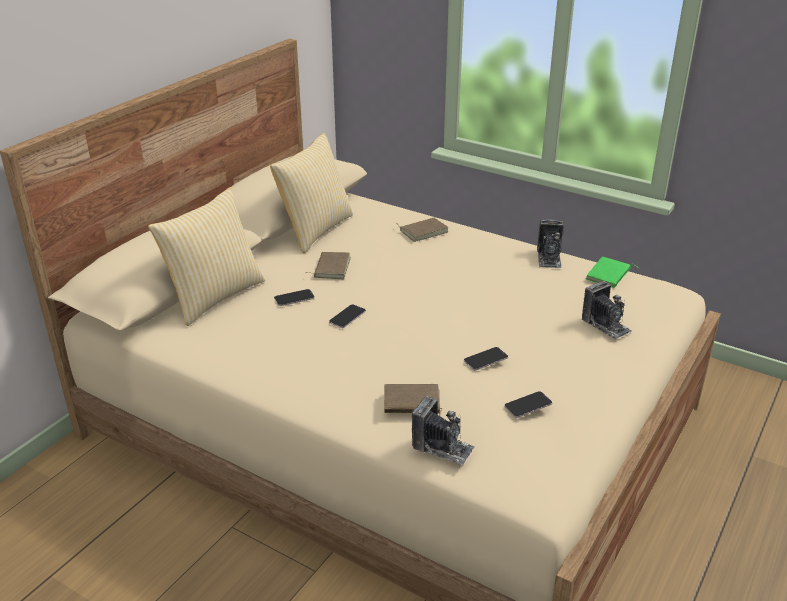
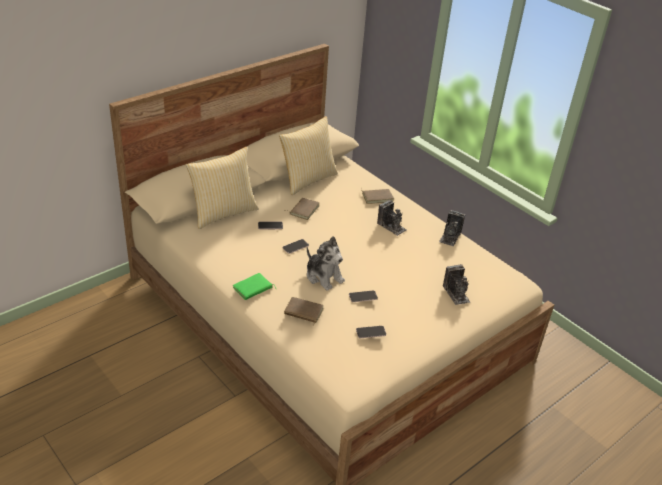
camera: 15 degrees right, 5 degrees up
(411, 347) = (324, 276): none -> plush toy
(442, 447) = (306, 343): camera -> camera (391, 226)
(609, 275) = (483, 259): green book -> green book (253, 289)

